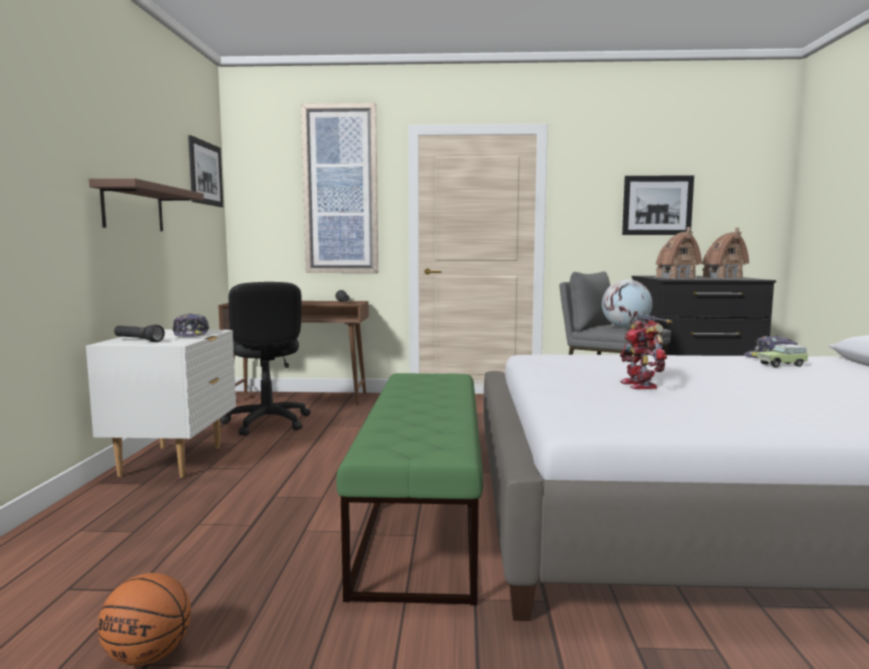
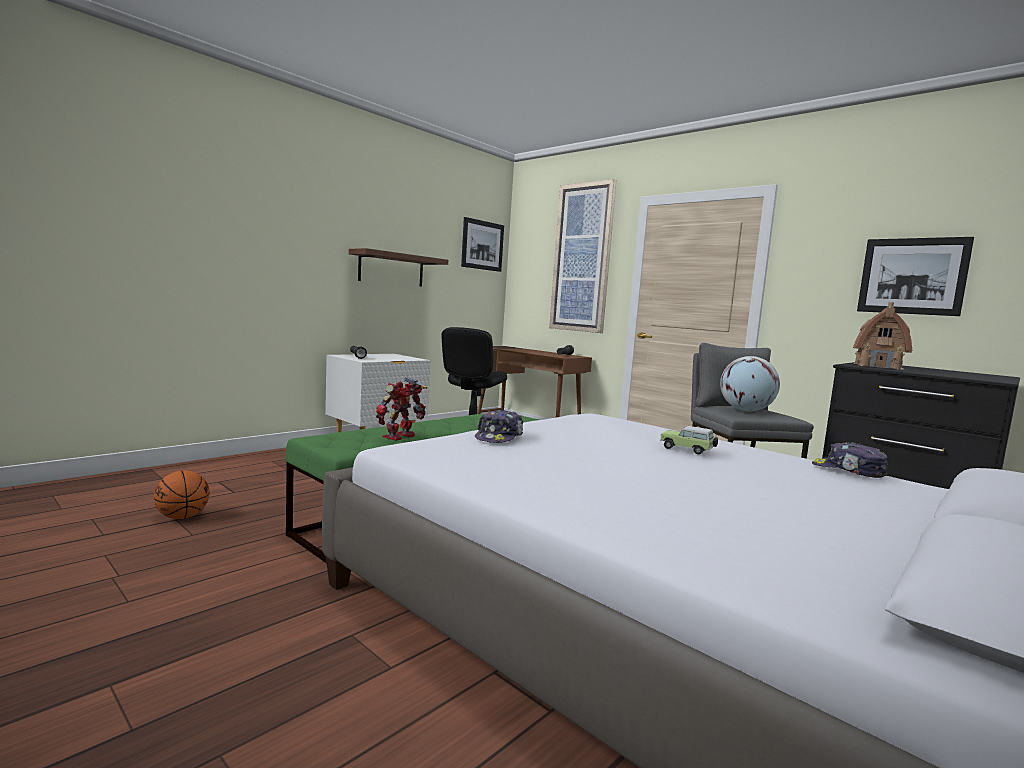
camera: 40 degrees right, 0 degrees up
(191, 334) = (395, 358): cap -> cap (499, 437)
(641, 385) = (568, 447): toy robot -> toy robot (400, 437)
(722, 277) = (961, 374): toy house -> none
(783, 365) = (821, 477): toy car -> toy car (688, 450)

